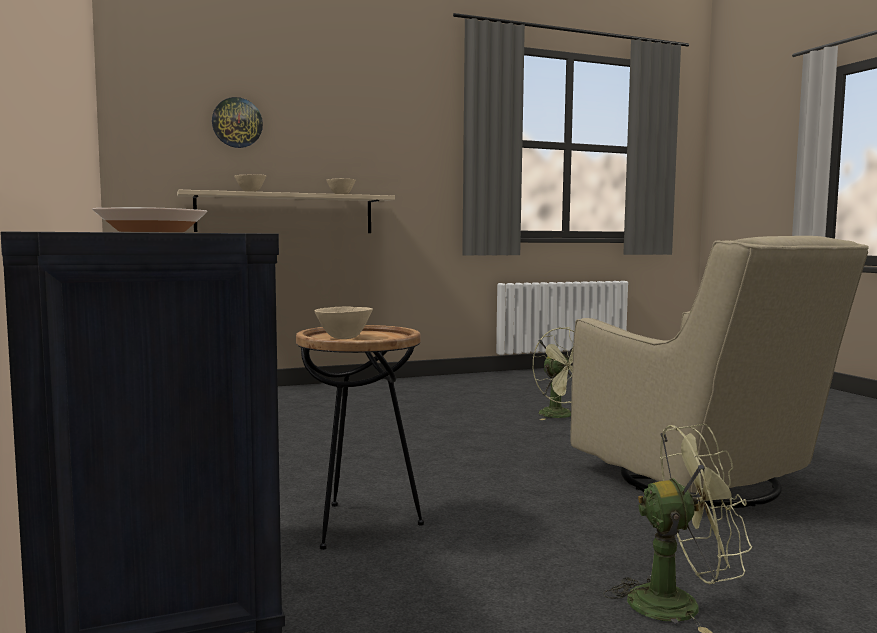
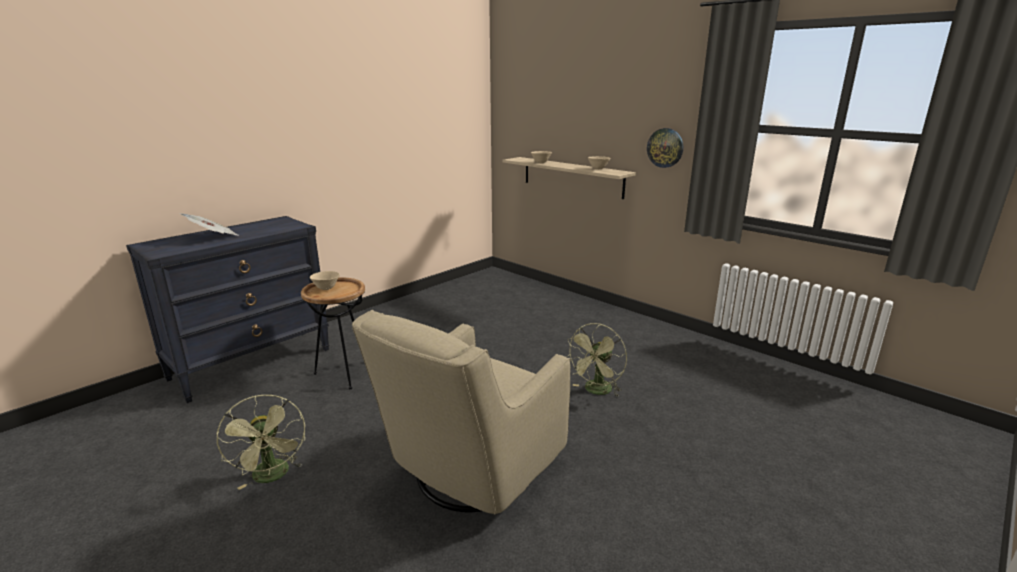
camera: 65 degrees right, 15 degrees up
(152, 231) = (213, 237): bowl -> newspaper
(237, 123) = (549, 113): wall clock -> wall clock (665, 148)

